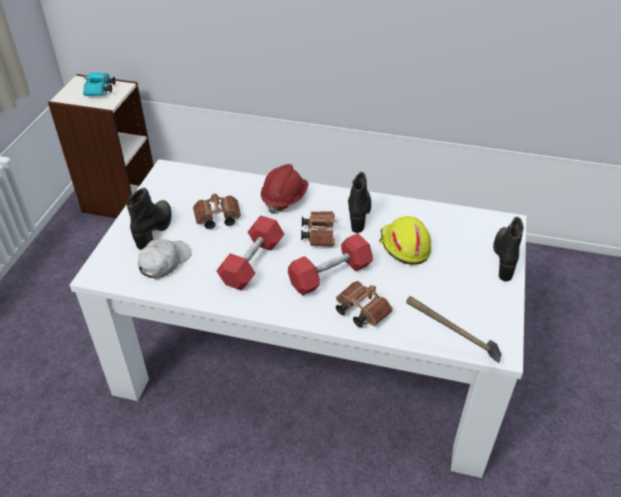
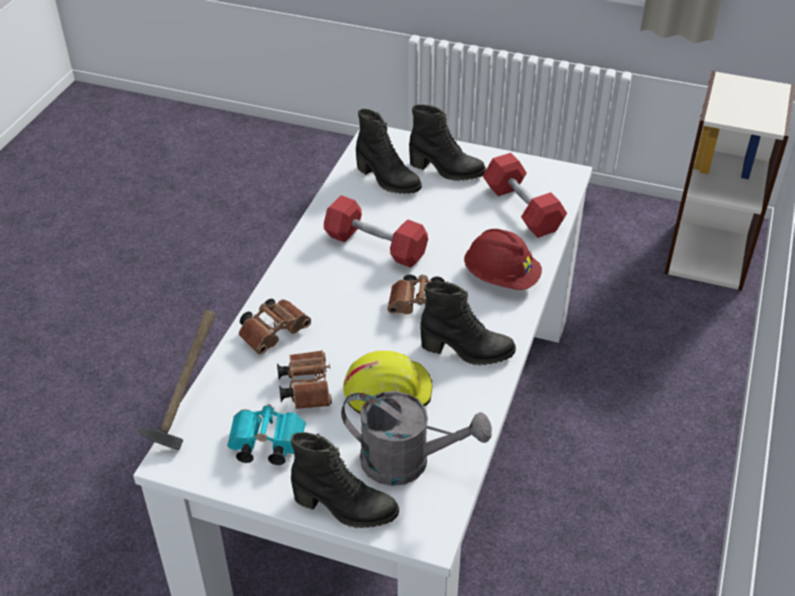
camera: 95 degrees right, 0 degrees up
(100, 91) = (751, 107): turquoise binoculars -> turquoise binoculars (264, 445)
(164, 262) = (387, 180): white cap -> black boot
(216, 219) = (461, 217): brown binoculars -> brown binoculars (306, 387)
(330, 275) = (343, 311): red dumbbell -> red dumbbell (522, 209)
(460, 234) = (407, 462): none -> grey watering can

